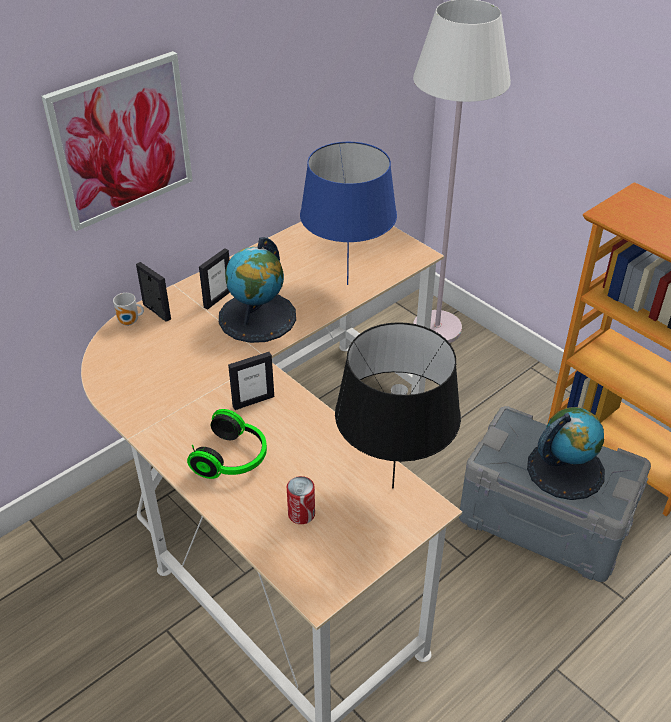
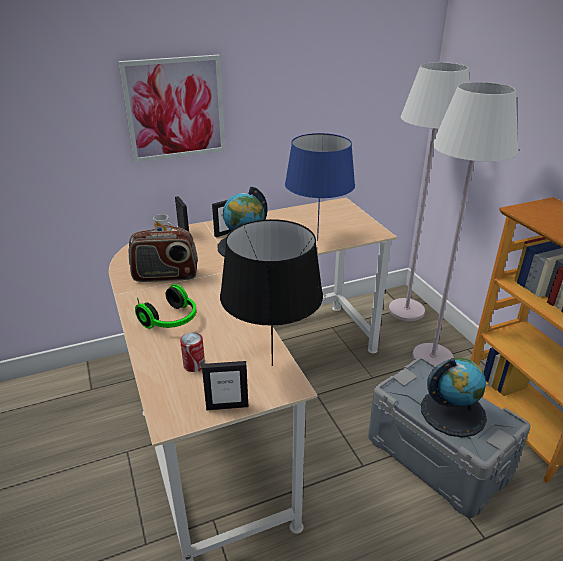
camera: 20 degrees right, 10 degrees down
(179, 391) = (165, 276): none -> radio
(253, 401) = (209, 291): picture frame -> picture frame (227, 406)
(493, 391) = (432, 358): none -> white floor lamp

